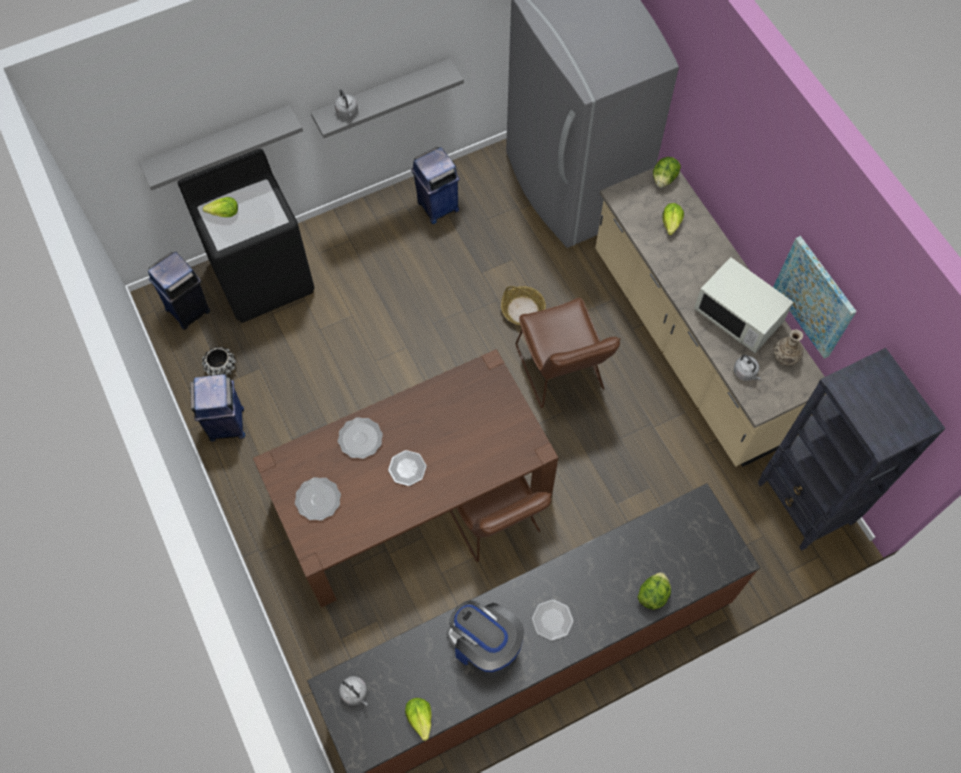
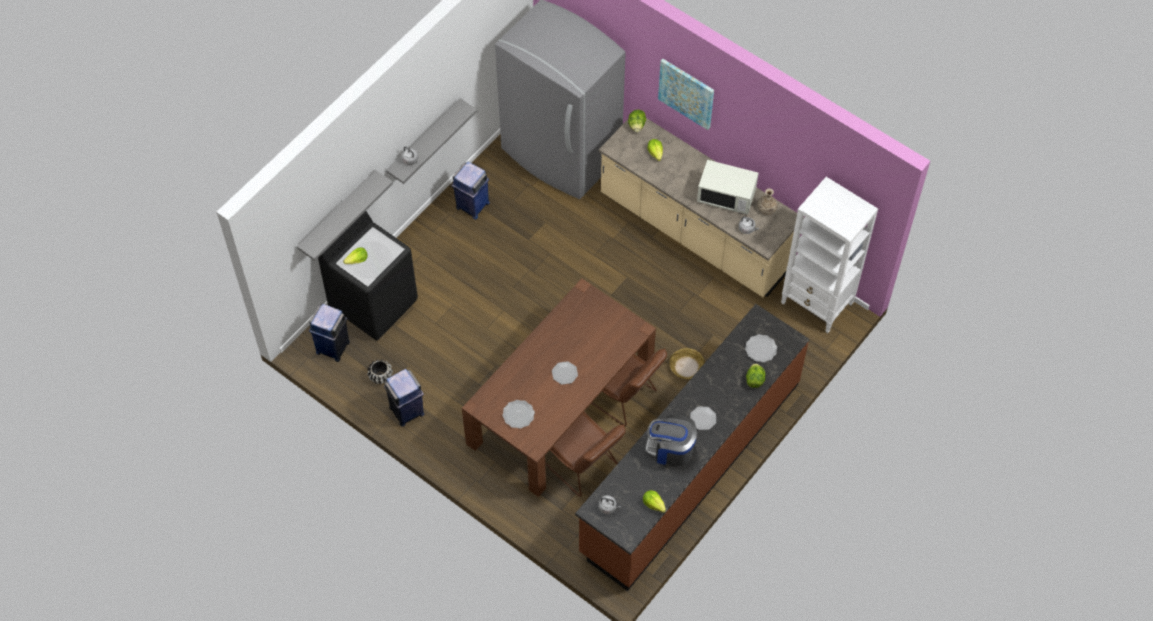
camera: 25 degrees left, 5 degrees down
(360, 439) = (524, 368): plate -> plate (760, 349)
(523, 310) = (571, 253): basket -> basket (687, 367)
(561, 373) = (619, 285): brown chair -> brown chair (582, 465)
(805, 504) = (817, 304): black bookcase -> white bookcase
(815, 297) = (771, 164): picture -> picture (686, 93)

